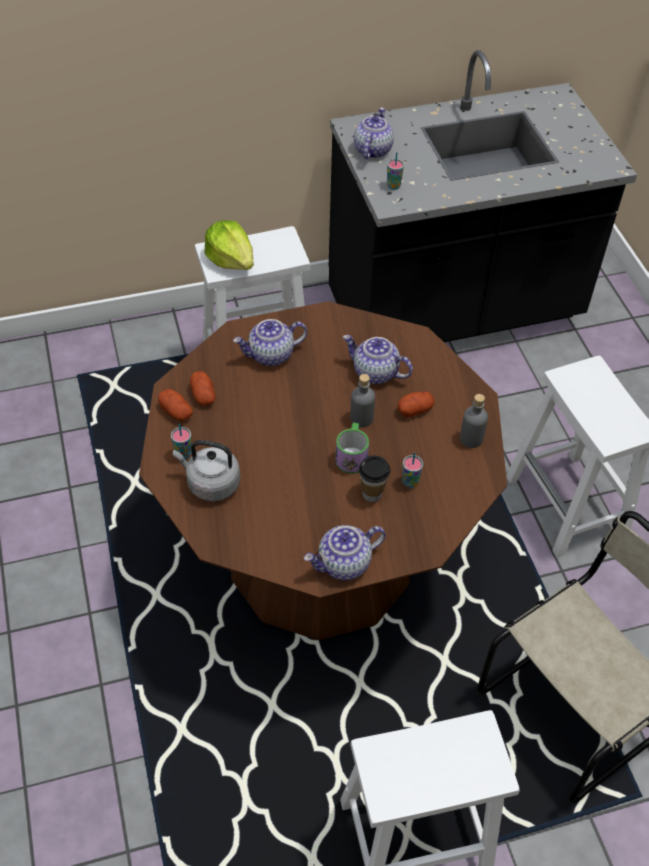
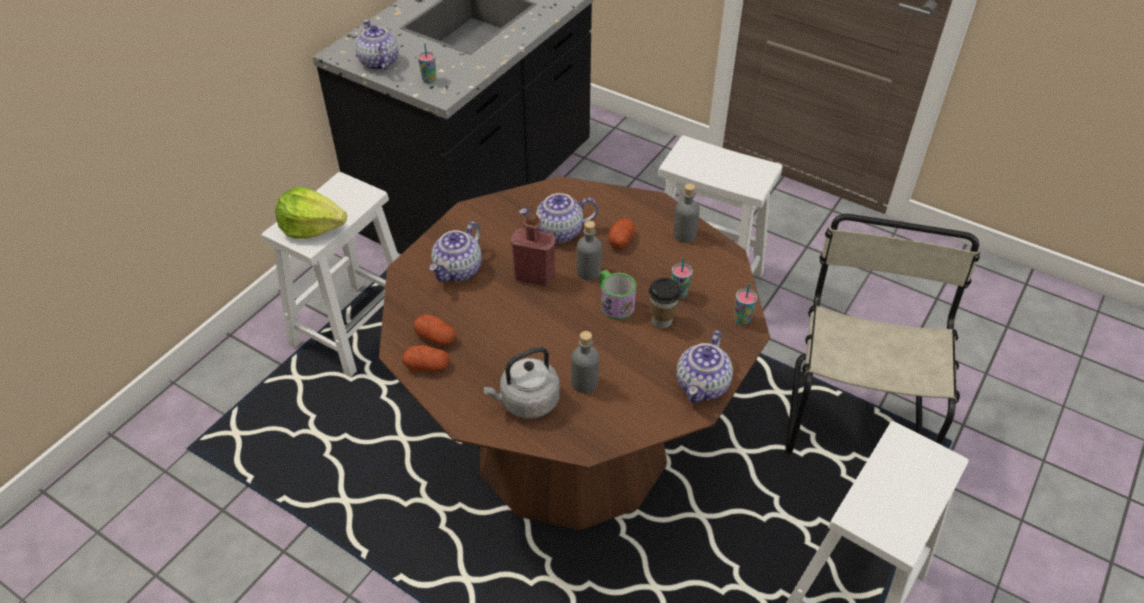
camera: 40 degrees left, 5 degrees down
(183, 454) = (475, 395): cup -> cup (742, 319)
(264, 499) = (584, 382): none -> grey bottle
(318, 395) = (534, 277): none -> red bottle

